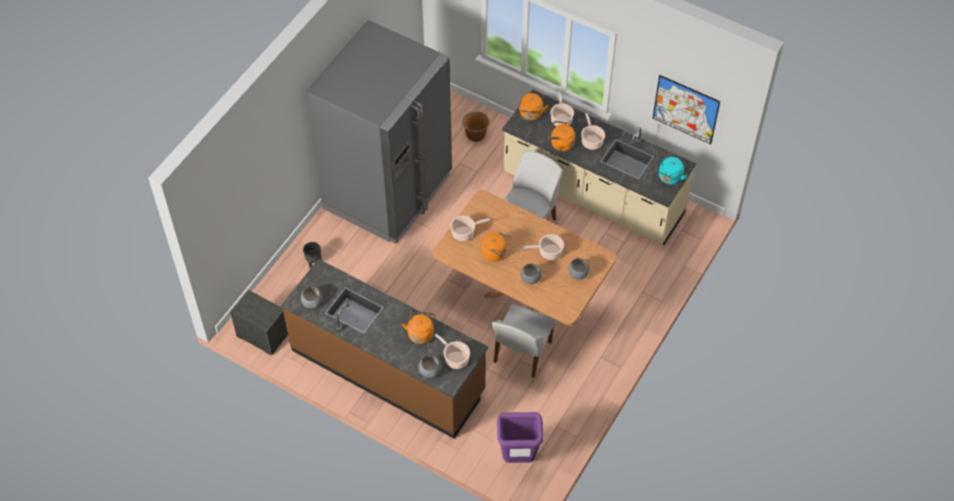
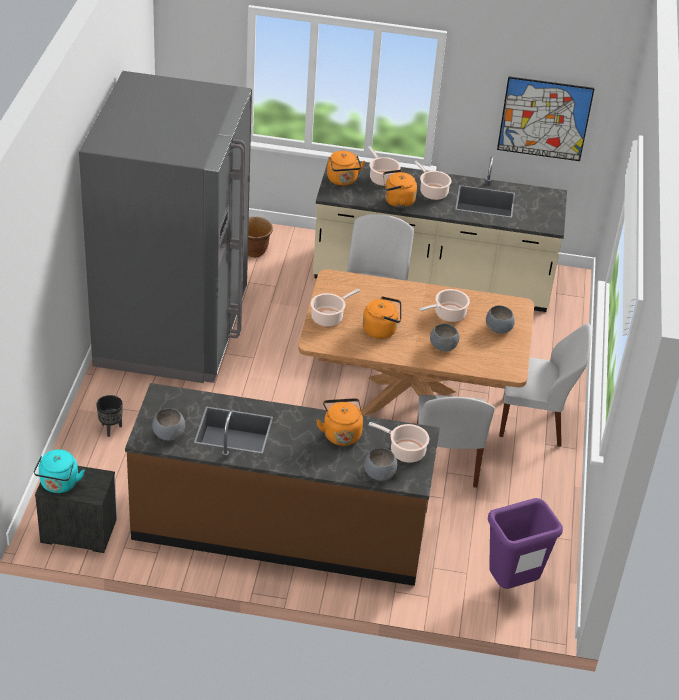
camera: 25 degrees left, 15 degrees down
(602, 337) = (534, 422): none -> white chair
(669, 178) = (547, 209): turquoise kettle -> turquoise kettle (59, 485)

